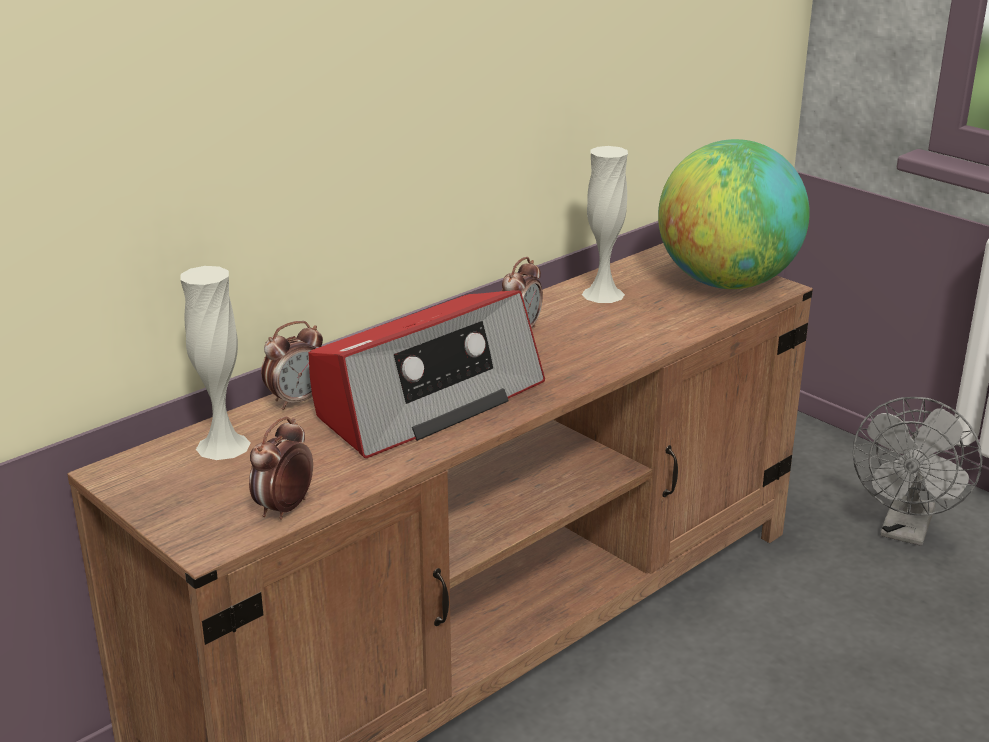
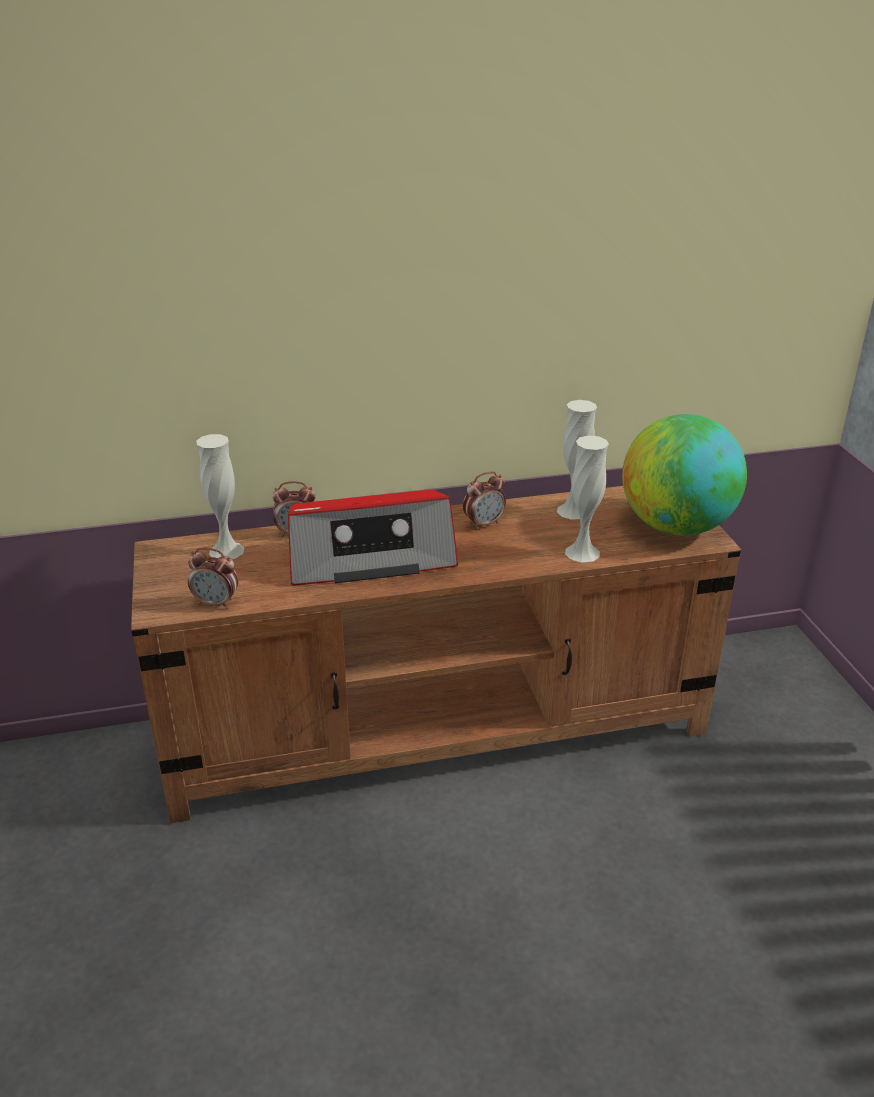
camera: 30 degrees right, 5 degrees up
(284, 509) = (216, 603): alarm clock -> alarm clock turned 135 degrees counterclockwise
(663, 331) = (582, 552): none -> white vase
(906, 531) = (811, 767): grey fan -> none

